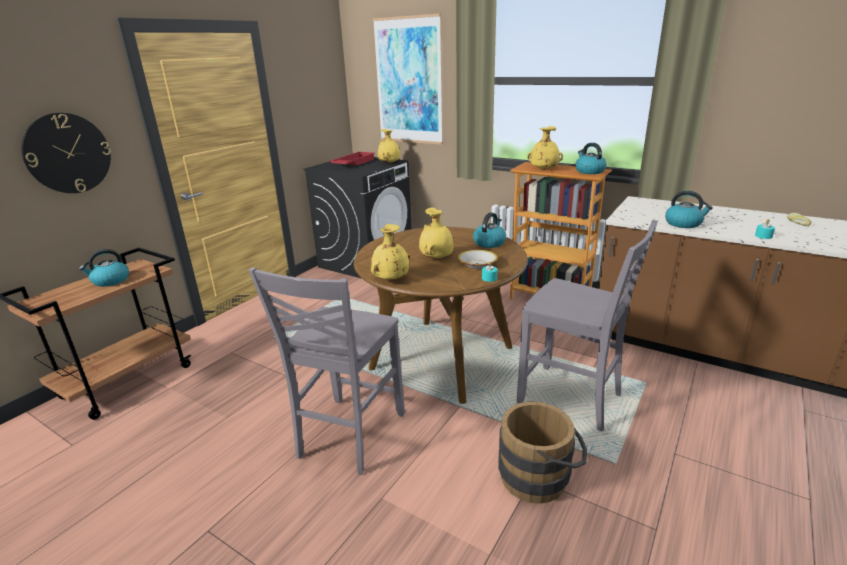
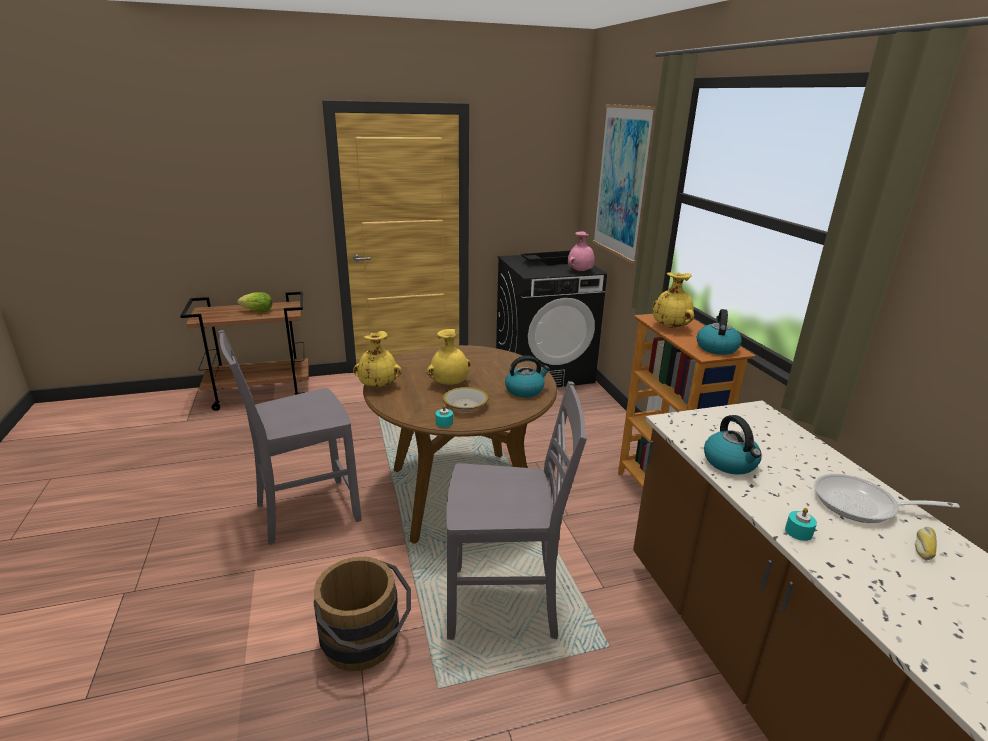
camera: 40 degrees right, 0 degrees up
(67, 153) = (261, 205): wall clock -> none
(110, 281) = (258, 311): kettle -> lettuce
(353, 163) = (550, 262): red tray -> black tray
(390, 163) = (580, 271): yellow vase -> pink vase
(571, 399) = (505, 605): grey chair -> grey chair turned 75 degrees counterclockwise
(752, 218) = (862, 505): none -> frying pan

